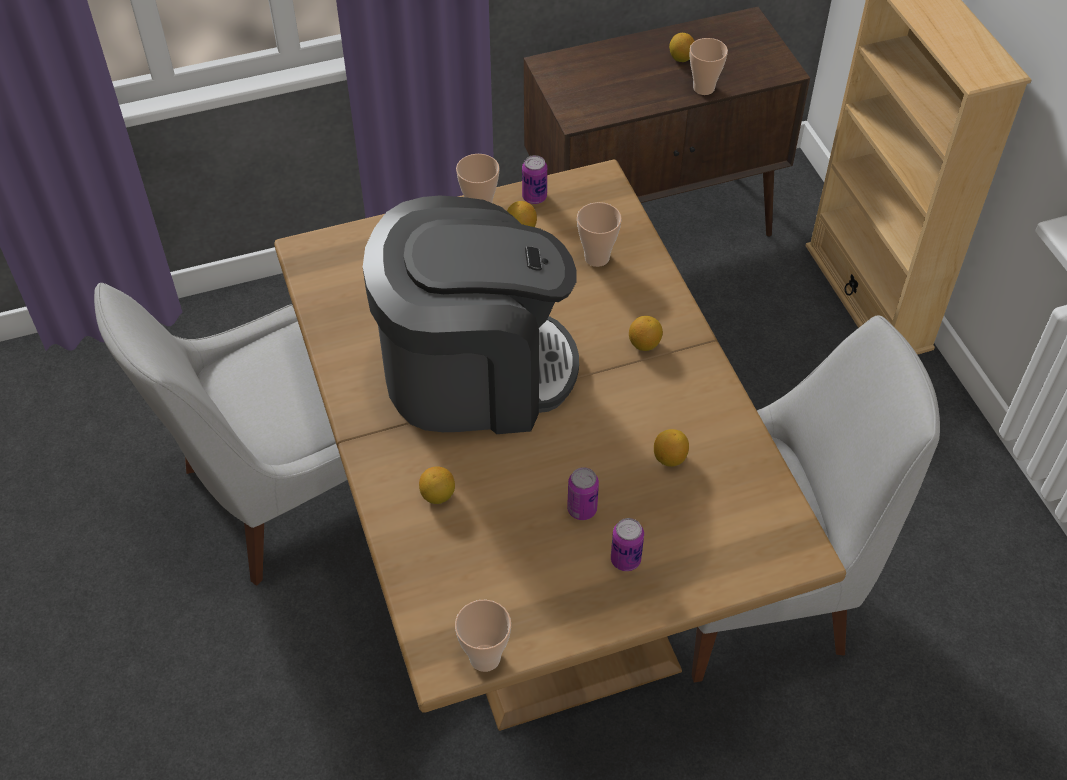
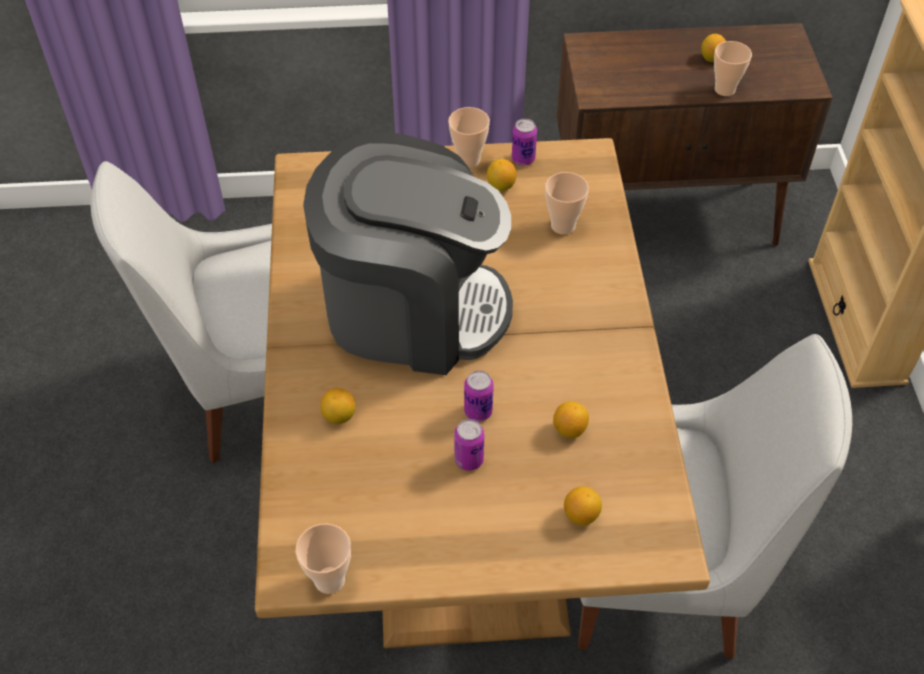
camera: 15 degrees right, 0 degrees up
(625, 560) = (494, 518): can -> can (478, 411)
(644, 344) = (581, 315): lemon -> lemon (581, 515)

